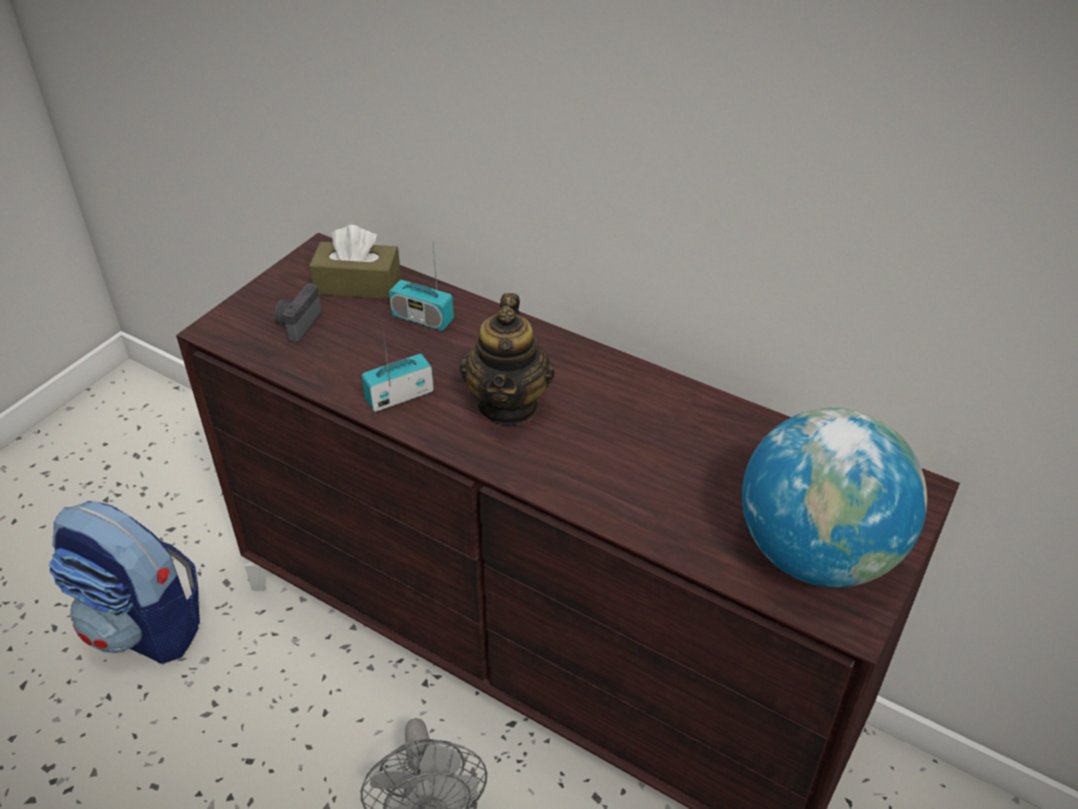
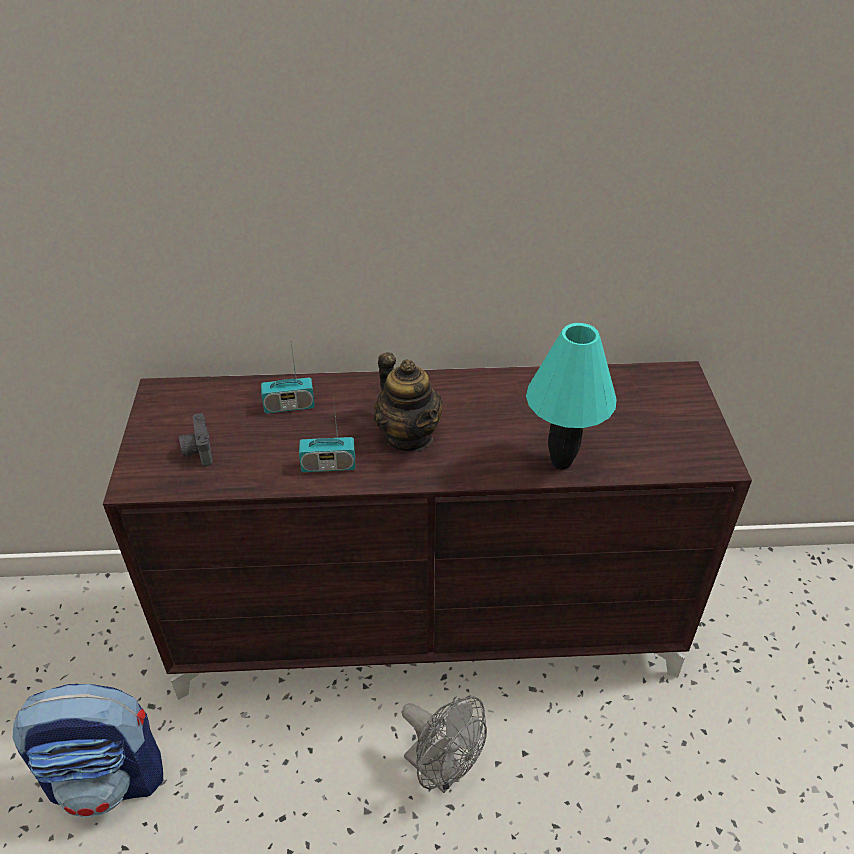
camera: 35 degrees left, 0 degrees up
(358, 284) = (214, 403): brown tissue box -> none
(399, 396) = (328, 465): radio -> radio turned 120 degrees counterclockwise
(646, 516) = (561, 463): none -> turquoise table lamp
(816, 554) = (669, 436): globe -> none

